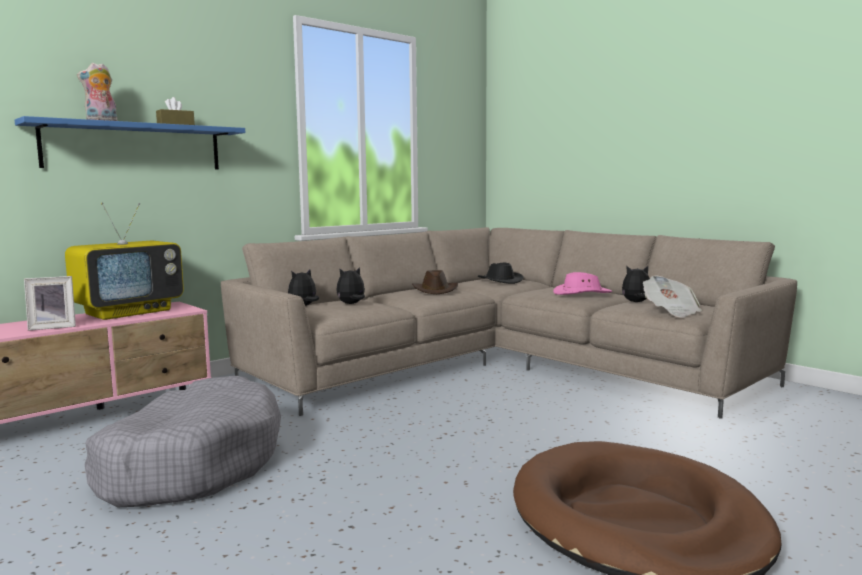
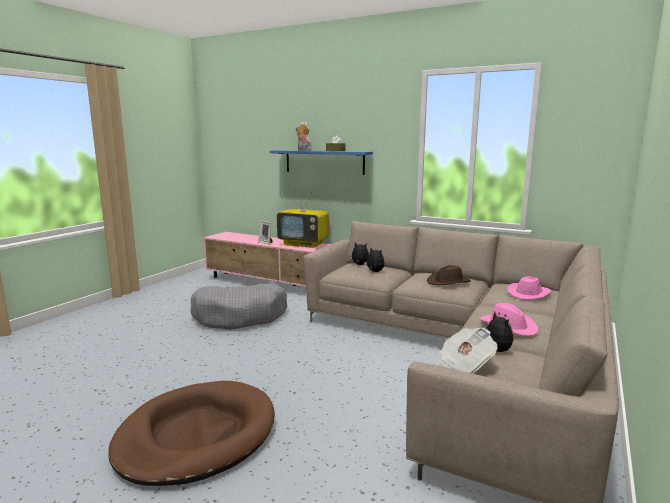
camera: 70 degrees right, 5 degrees up
(499, 281) = (529, 293): black hat -> pink hat

